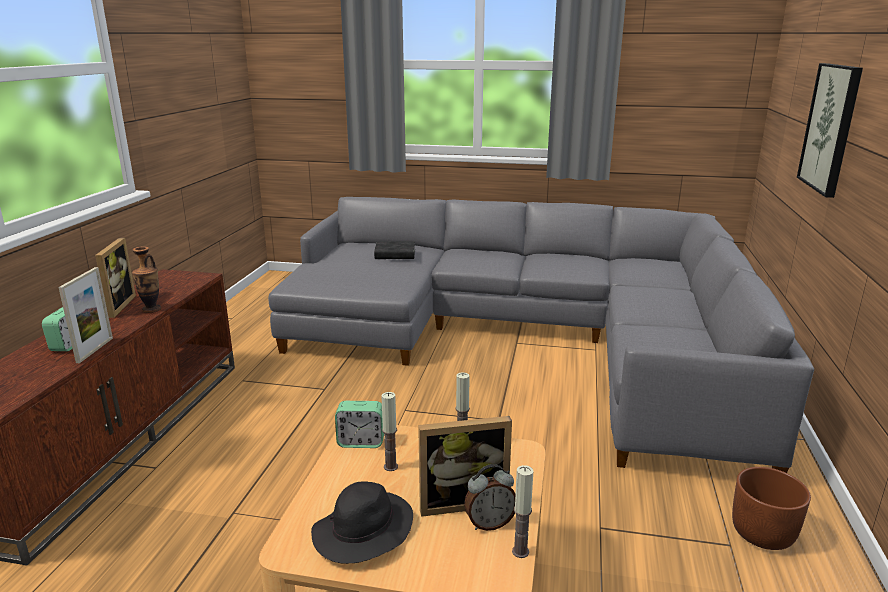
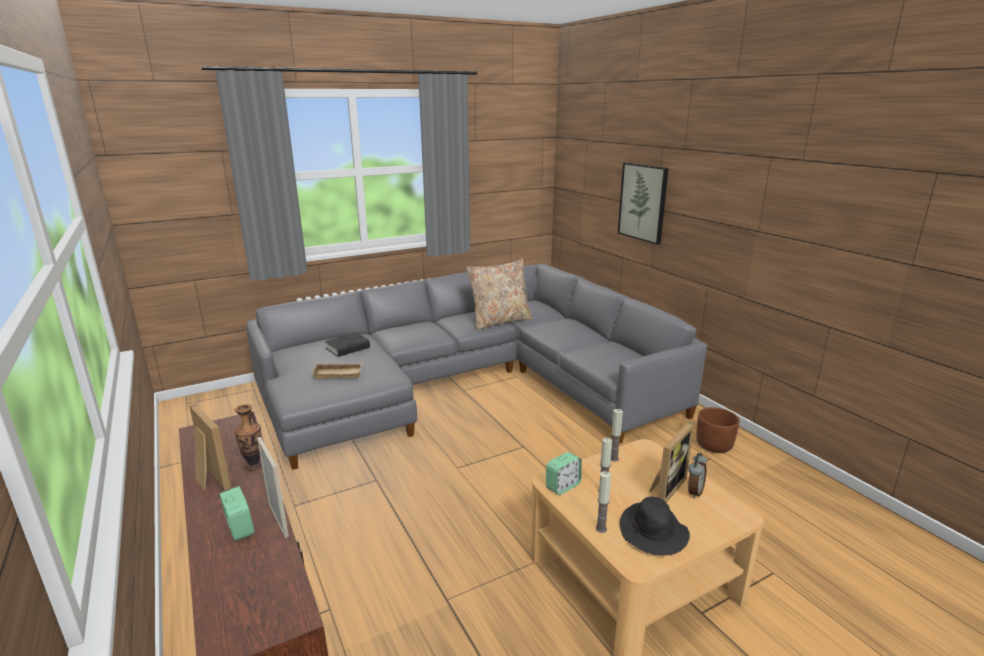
camera: 40 degrees left, 0 degrees up
(353, 272) = (339, 373): none -> beige tray
(520, 551) = (726, 497): candle -> candle (601, 528)
(594, 271) = (500, 321): none -> beige pillow

